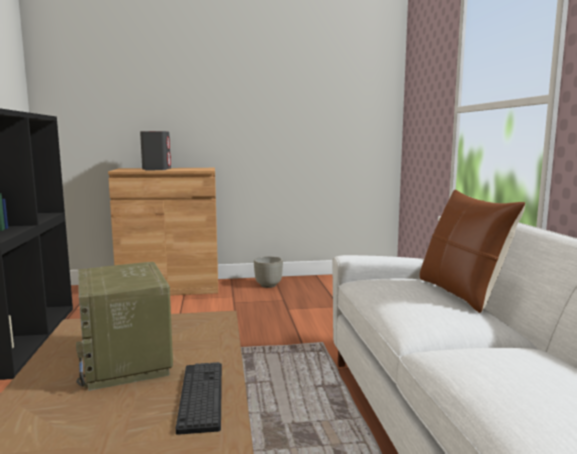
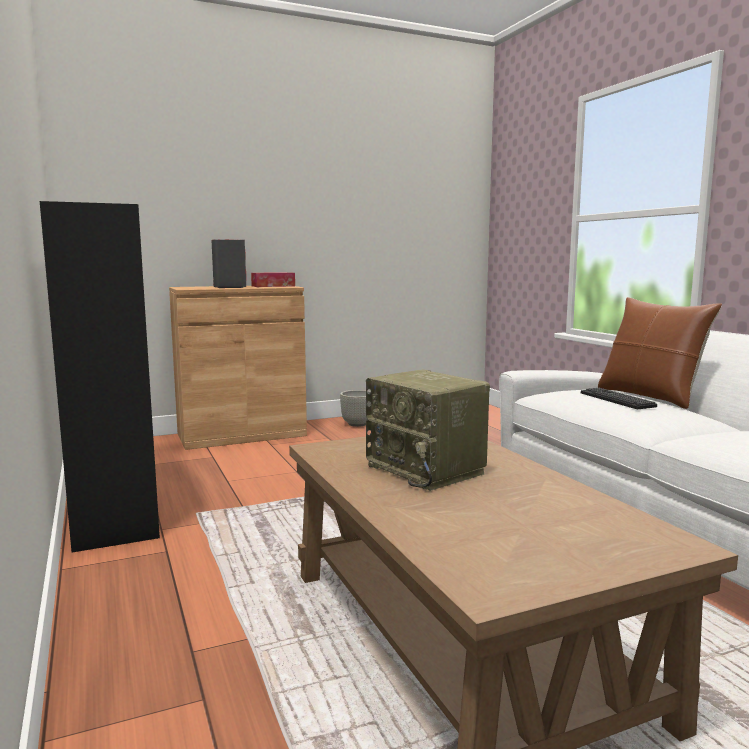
camera: 15 degrees left, 0 degrees up
(195, 169) = (273, 286): none -> tissue box
(201, 396) = (539, 484): keyboard -> keyboard (616, 399)

